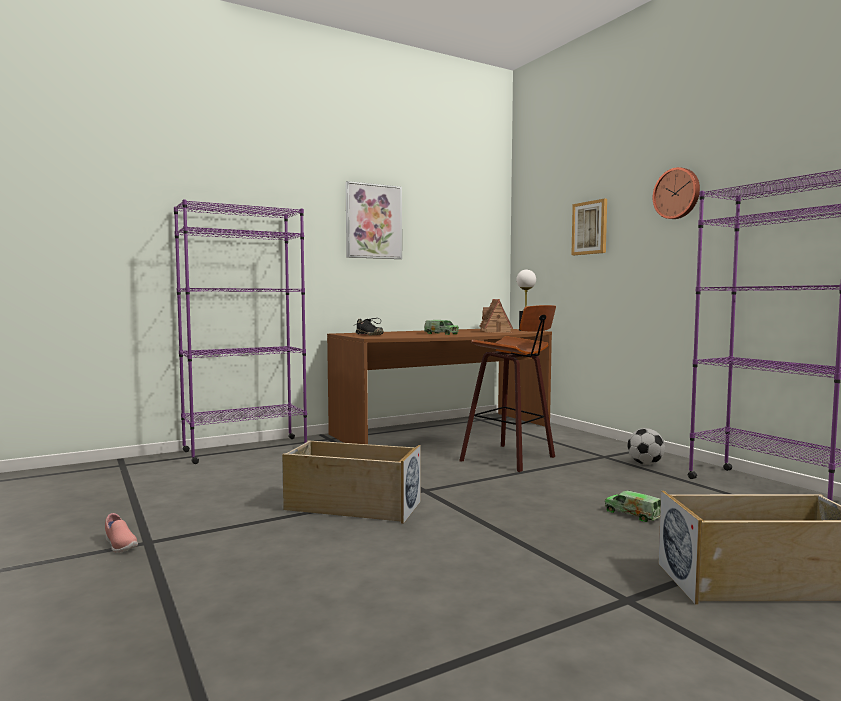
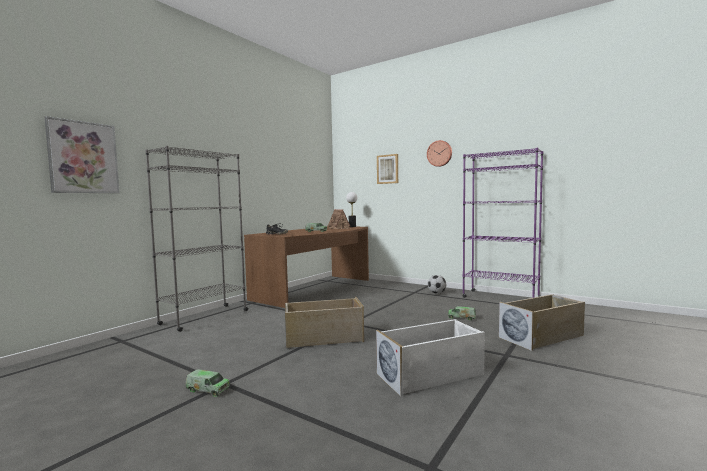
camera: 25 degrees left, 0 degrees up
(119, 545) = (208, 390): pink shoe -> toy truck
(246, 450) = (204, 317): purple bookcase -> grey bookcase
(373, 221) = (265, 162): picture -> picture (83, 157)
(434, 600) = (431, 374): none -> white storage box
(512, 458) = (372, 299): stool -> none

